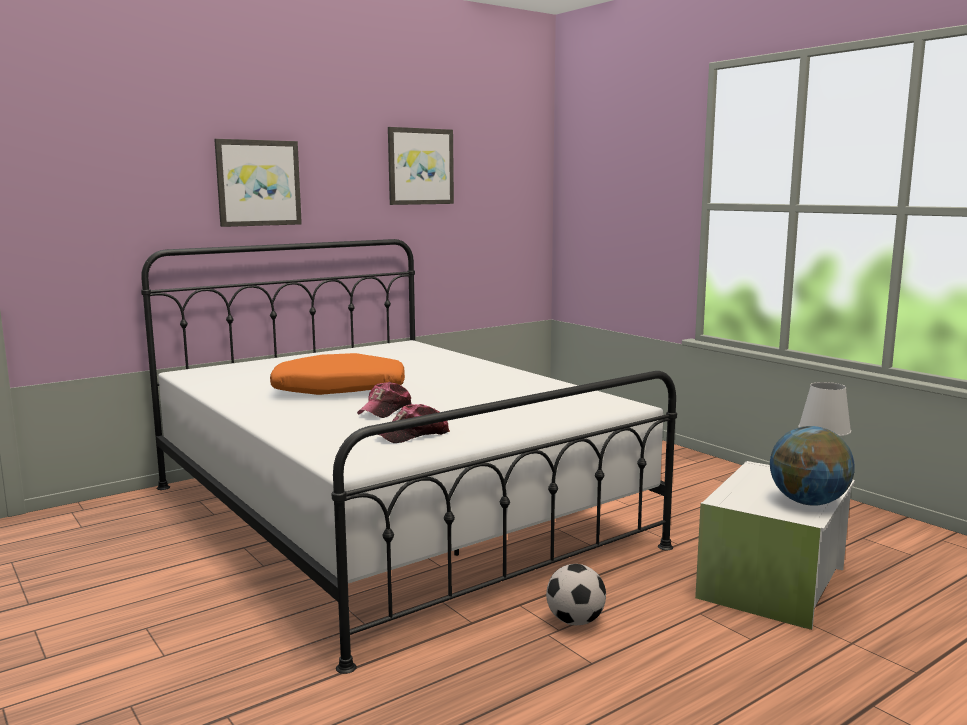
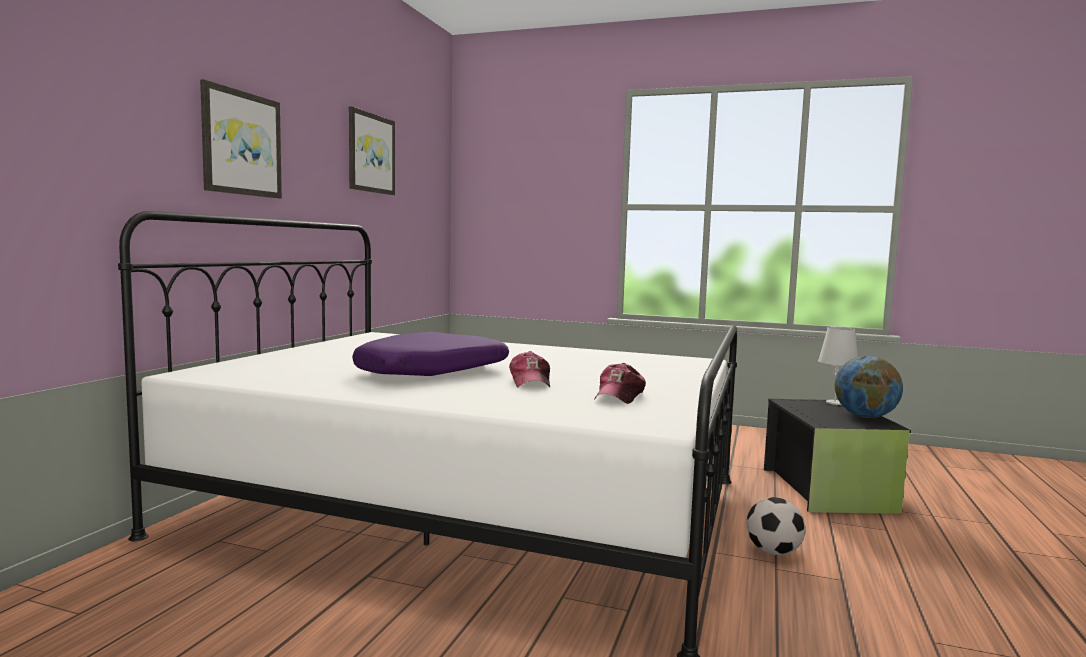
camera: 35 degrees left, 5 degrees down
(339, 391) = (433, 372): orange pillow -> purple pillow
(775, 583) = (828, 489): white storage box -> black storage box

